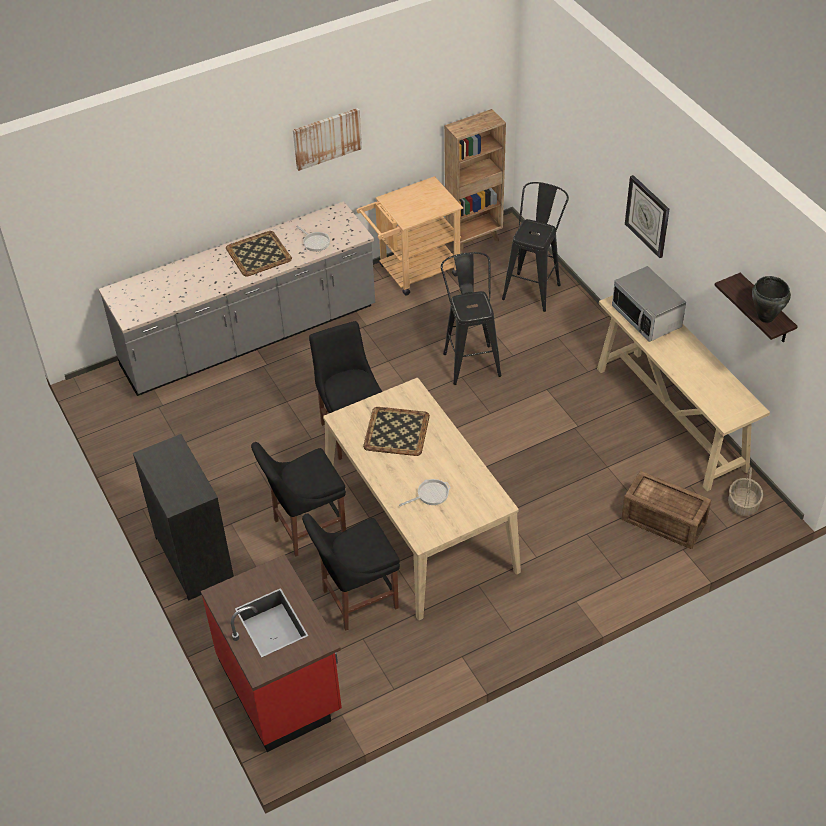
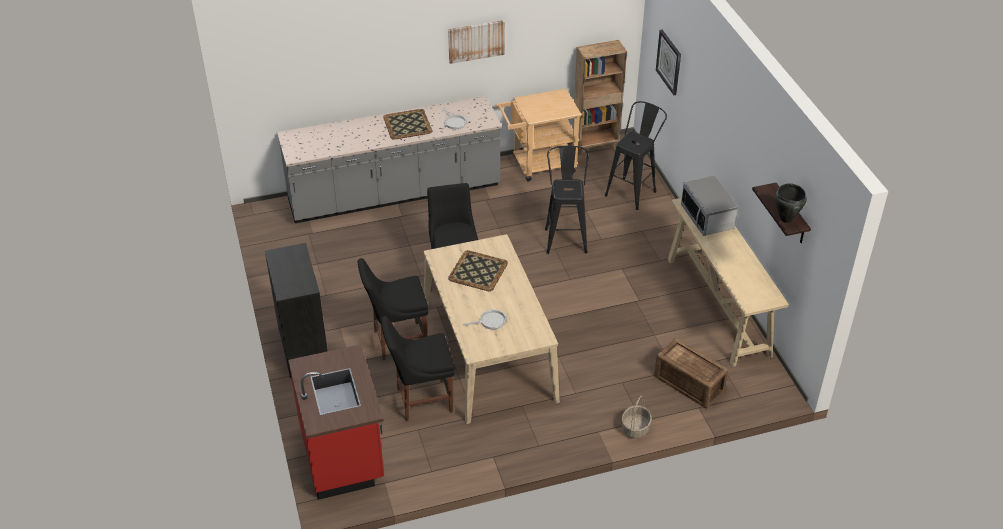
camera: 10 degrees right, 5 degrees down
(648, 216) = (719, 134): wall clock -> wall clock (669, 62)
(743, 505) = (760, 382): basket -> basket (635, 429)

